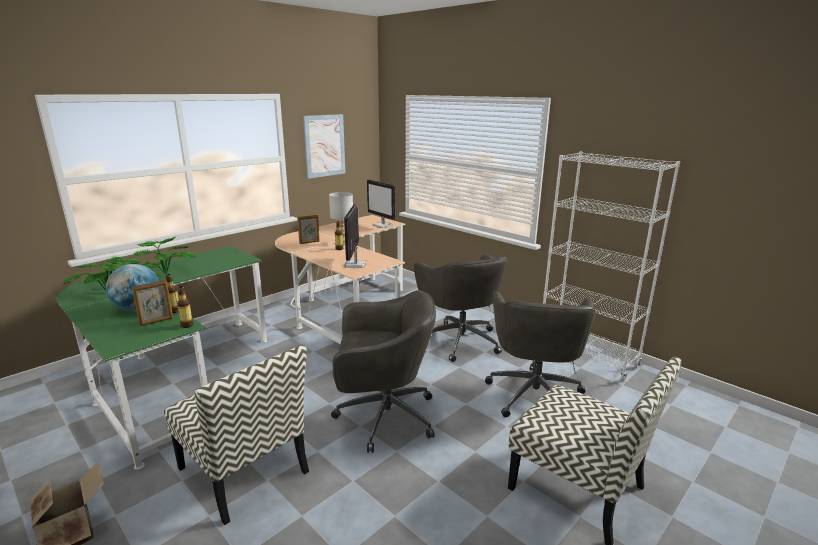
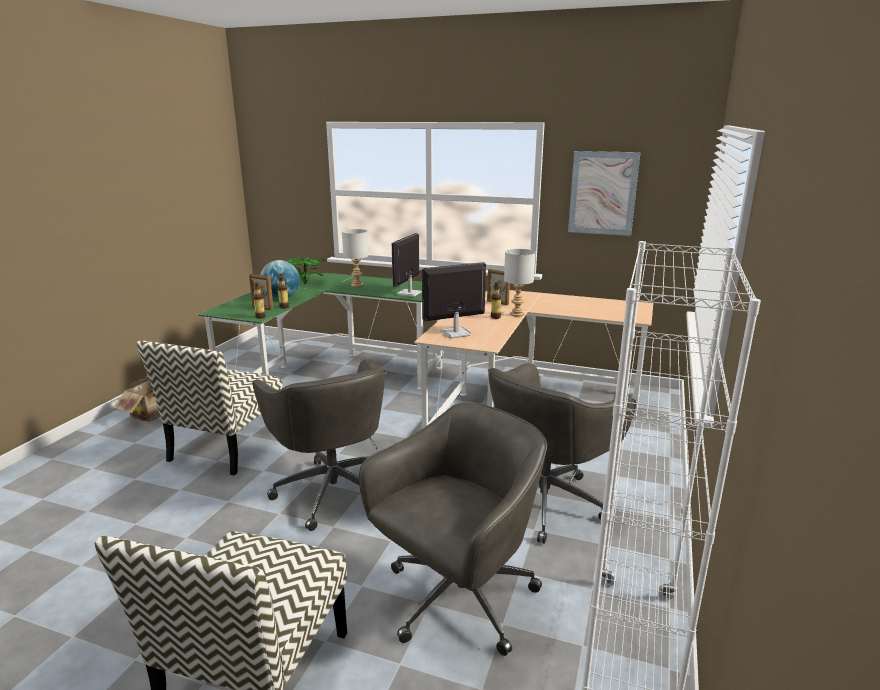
camera: 65 degrees right, 0 degrees up
(167, 272) = (357, 285): potted plant -> grey table lamp
(382, 225) = (618, 316): monitor -> monitor (409, 293)
(534, 393) = (457, 600): grey office chair -> grey office chair turned 150 degrees clockwise

